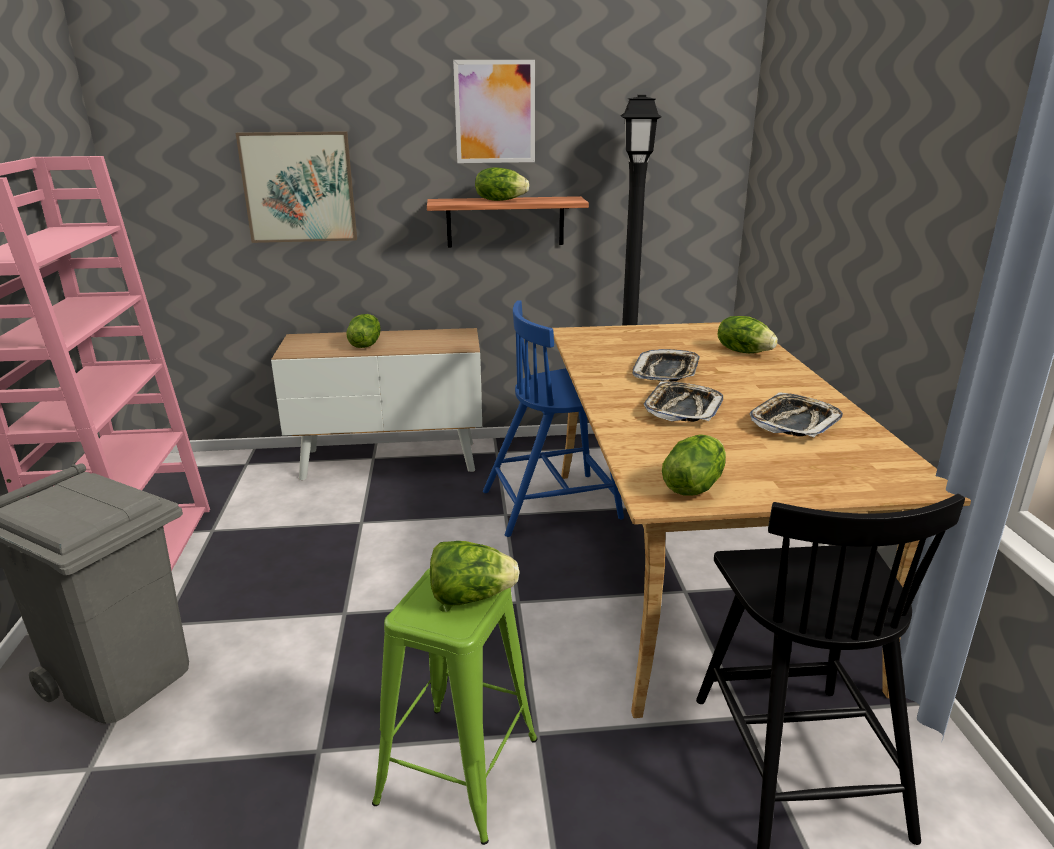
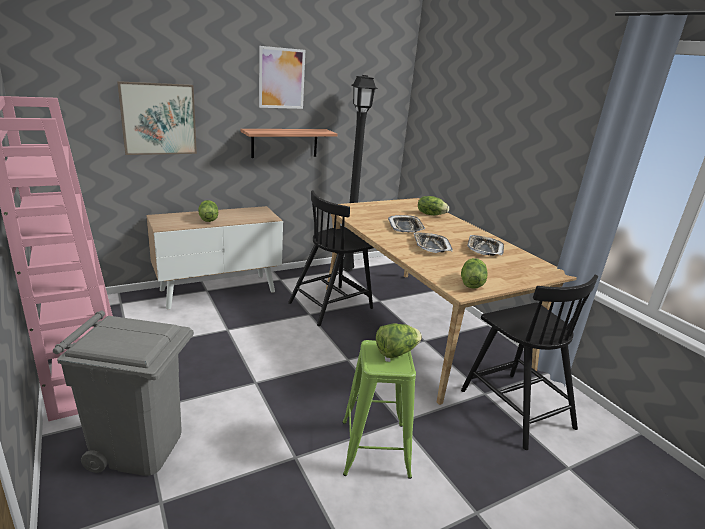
camera: 25 degrees left, 0 degrees up
(500, 200) = (287, 131): lettuce -> none
(553, 504) = (331, 305): blue chair -> black chair

